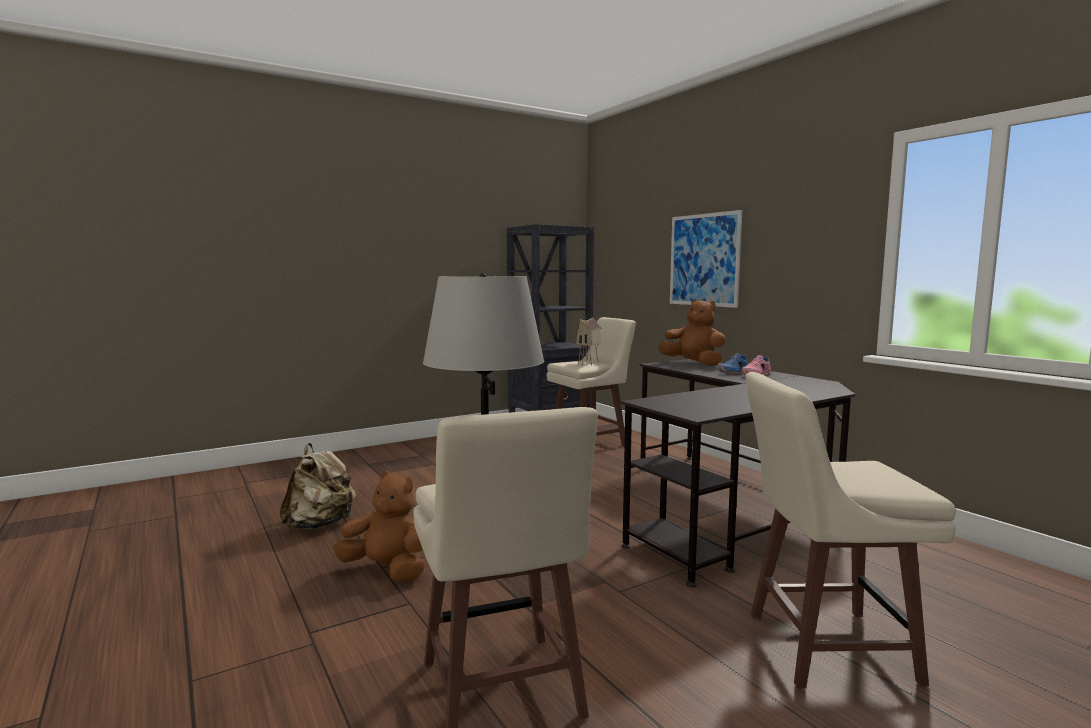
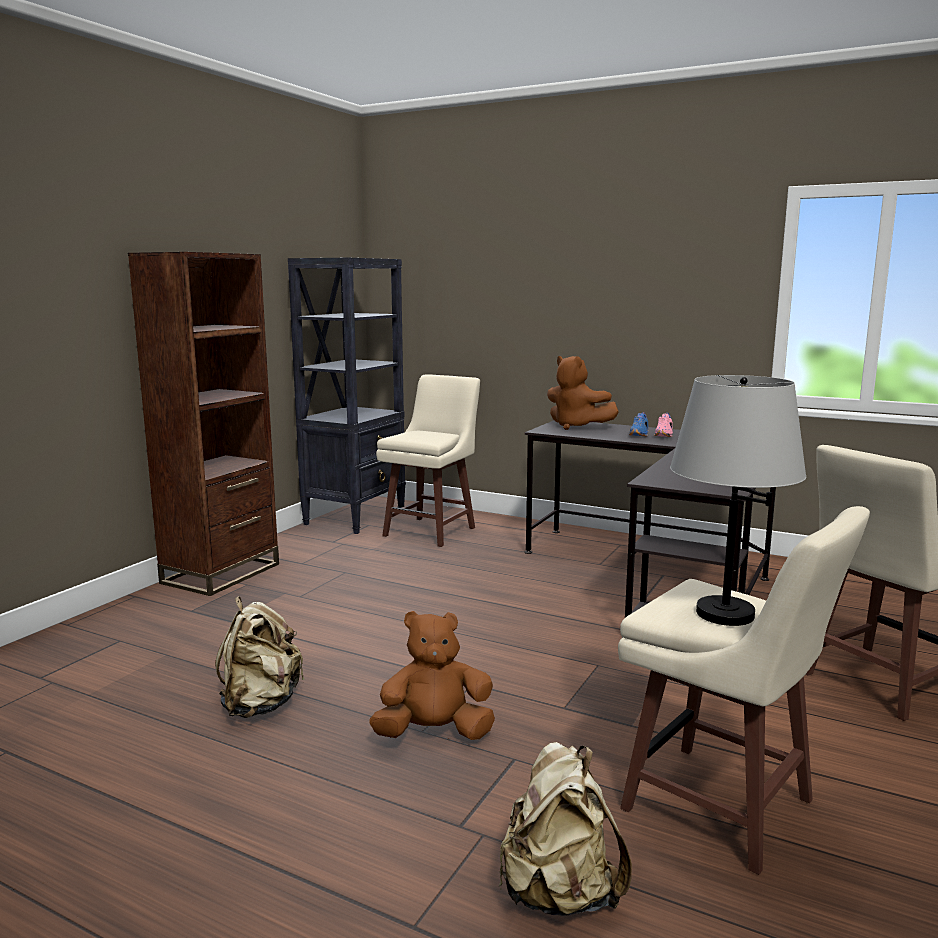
camera: 30 degrees left, 5 degrees up
(295, 700) = (559, 893): none -> beige backpack
(416, 446) = (221, 573): none -> brown bookcase
(589, 363) = (433, 434): toy house -> none
(693, 364) = (576, 426): brown plush toy -> brown plush toy turned 150 degrees counterclockwise
(704, 260) = (556, 304): picture -> none

